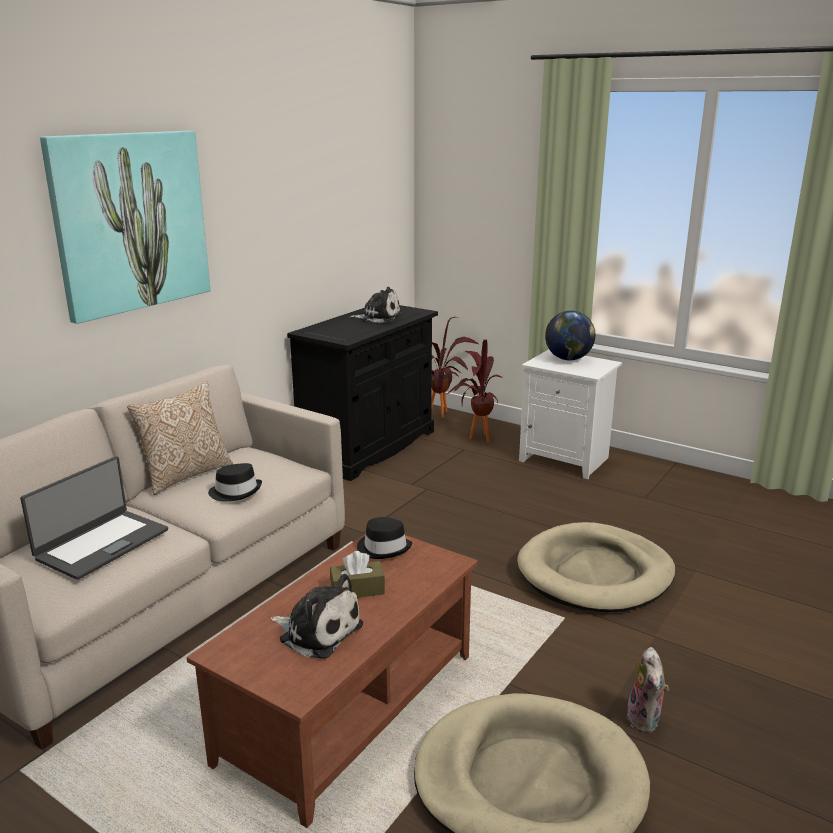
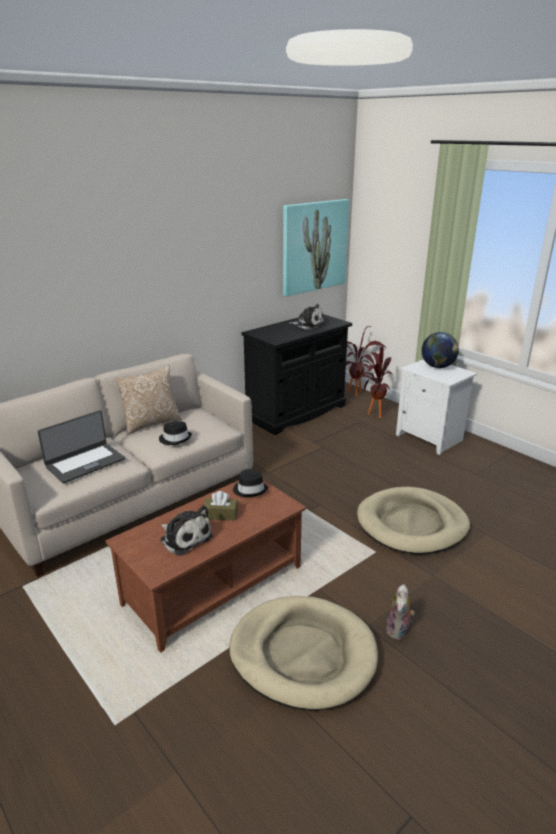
camera: 15 degrees right, 5 degrees up
(130, 222) = (130, 259): picture -> picture (314, 246)

